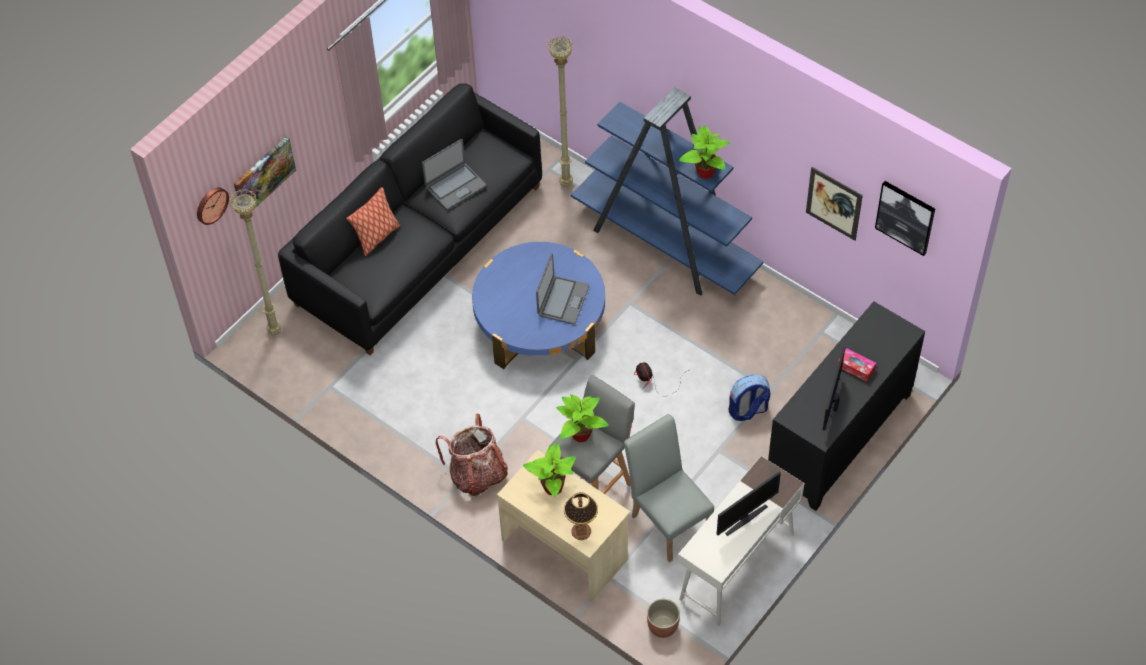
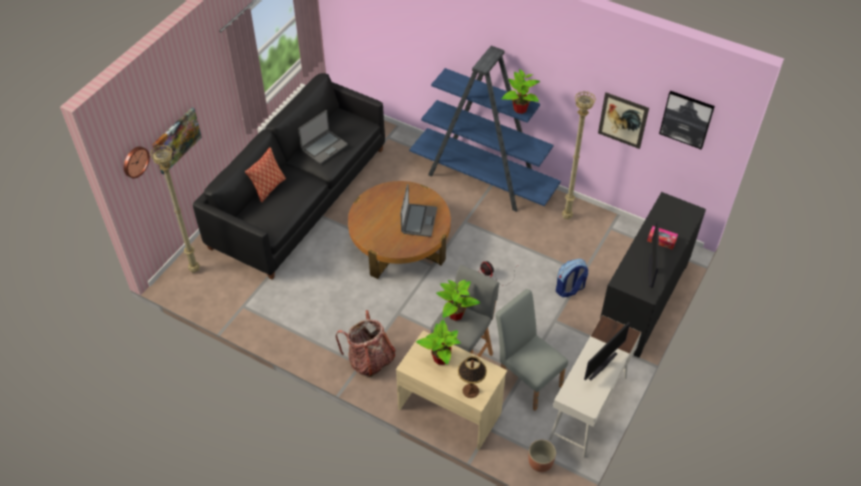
camera: 10 degrees left, 5 degrees down
(540, 323) = (400, 243): blue coffee table -> brown coffee table
(565, 184) = (401, 146): beige floor lamp -> beige floor lamp (566, 217)

